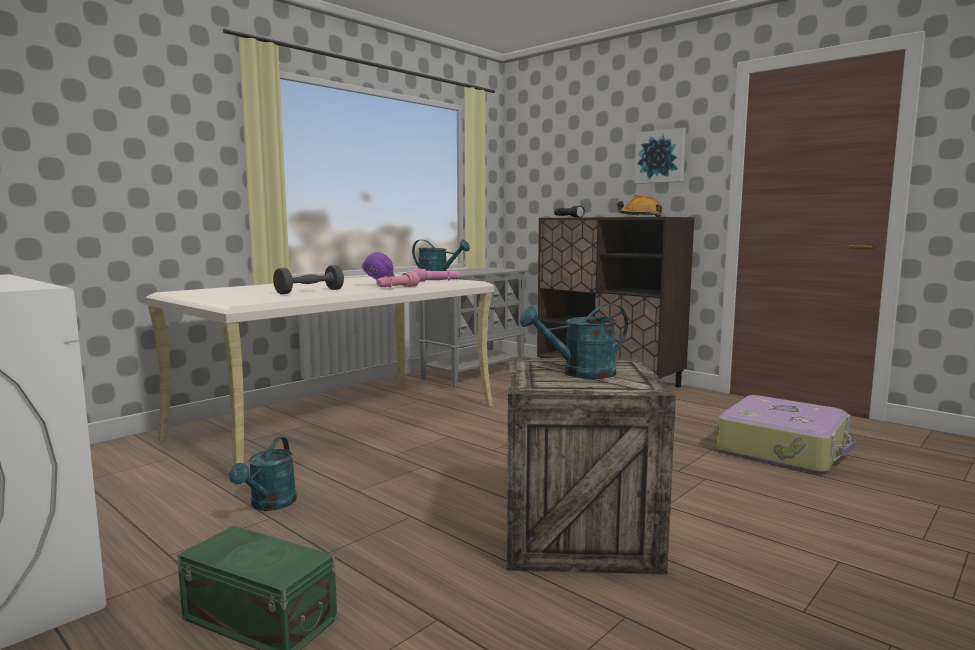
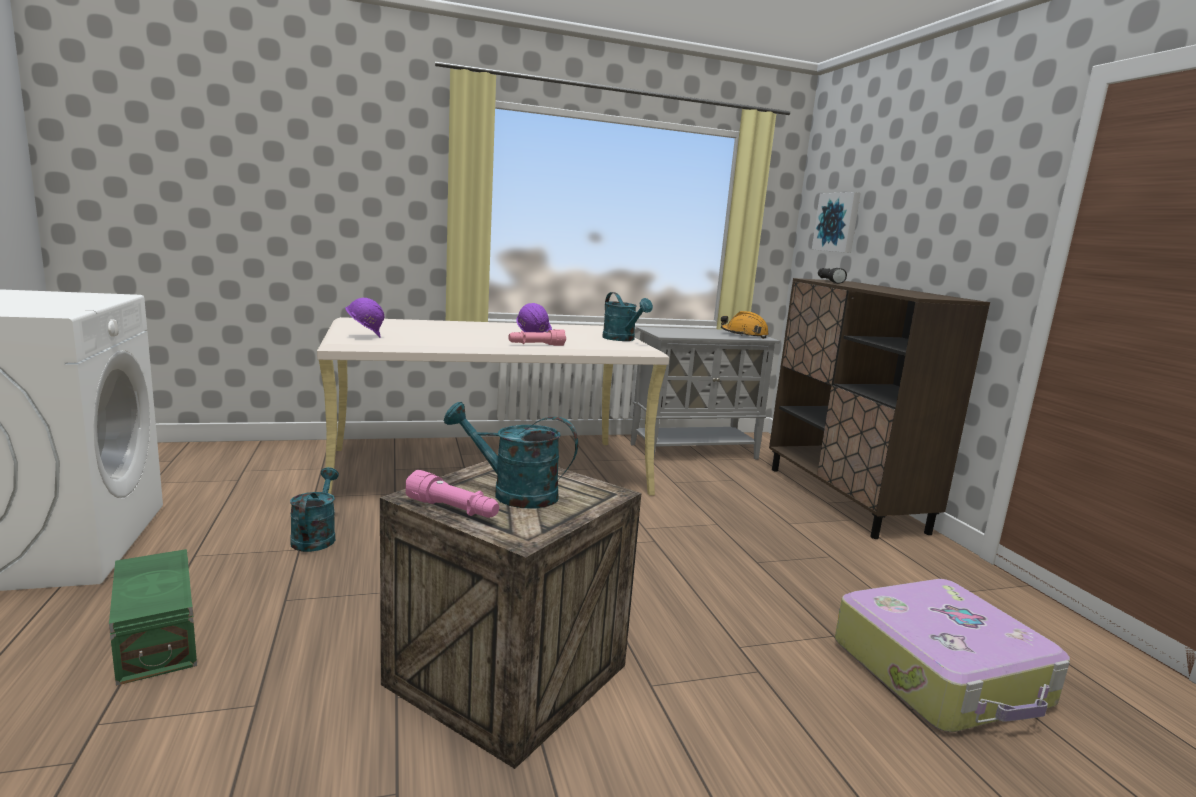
camera: 30 degrees right, 5 degrees up
(243, 299) = (365, 337): none -> purple hard hat
(269, 505) = (315, 537): turquoise watering can -> turquoise watering can turned 135 degrees clockwise
(309, 291) = (446, 337): grey dumbbell -> none
(436, 282) = (606, 343): pink flashlight -> pink flashlight (453, 510)
(640, 217) = (909, 292): orange hard hat -> orange hard hat (744, 335)
(660, 157) = (966, 209): picture -> picture (838, 222)

